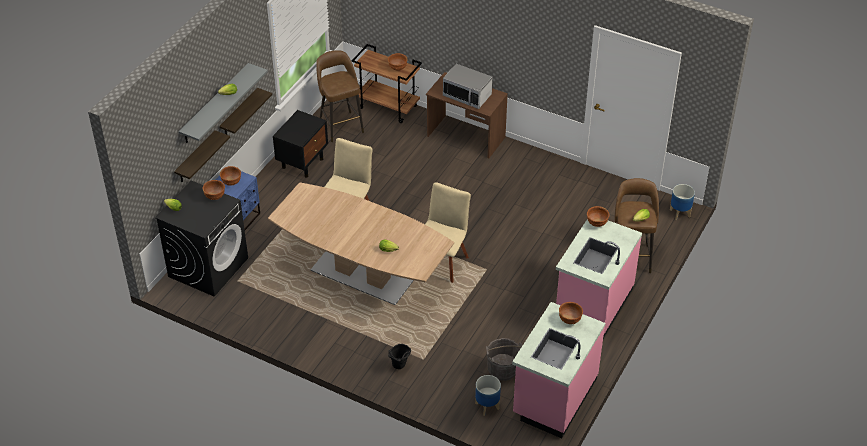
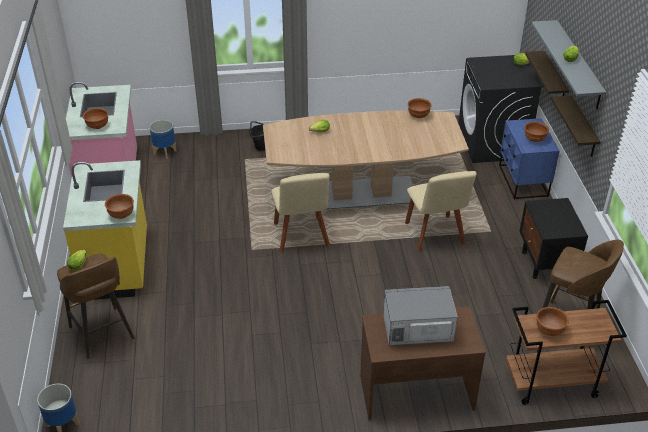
camera: 145 degrees right, 5 degrees down
(215, 196) = (504, 83): brown bowl -> brown bowl (418, 116)
(502, 369) = (170, 180): grey bucket -> none
(592, 305) = (118, 265): pink counter -> yellow counter

